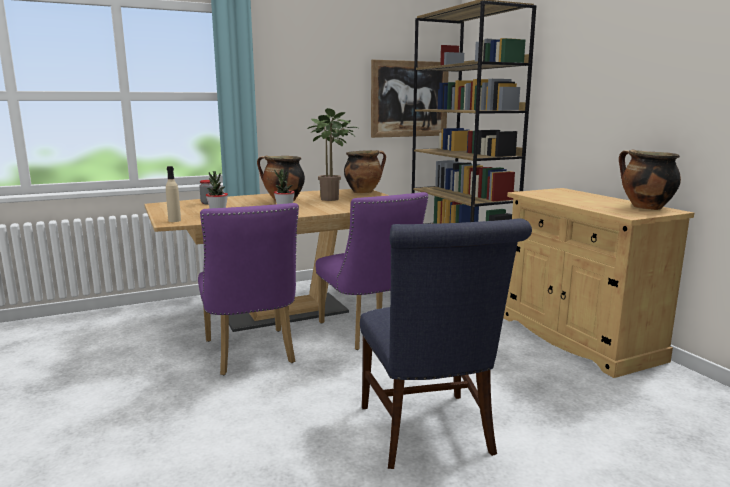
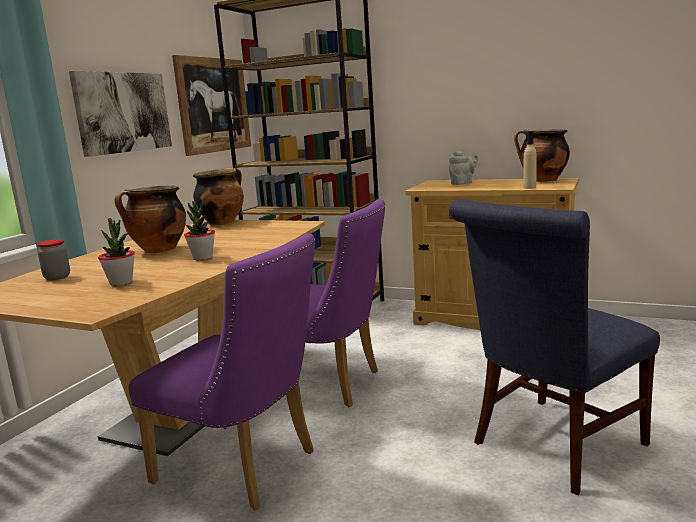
camera: 40 degrees left, 0 degrees up
(174, 220) = (91, 308): beige bottle -> beige bottle (529, 187)
(315, 101) = (123, 112): none -> picture
(332, 199) = (217, 236): potted plant -> none
(429, 434) = (552, 446): blue chair -> blue chair turned 105 degrees clockwise
(572, 195) = (463, 183): none -> grey teapot

